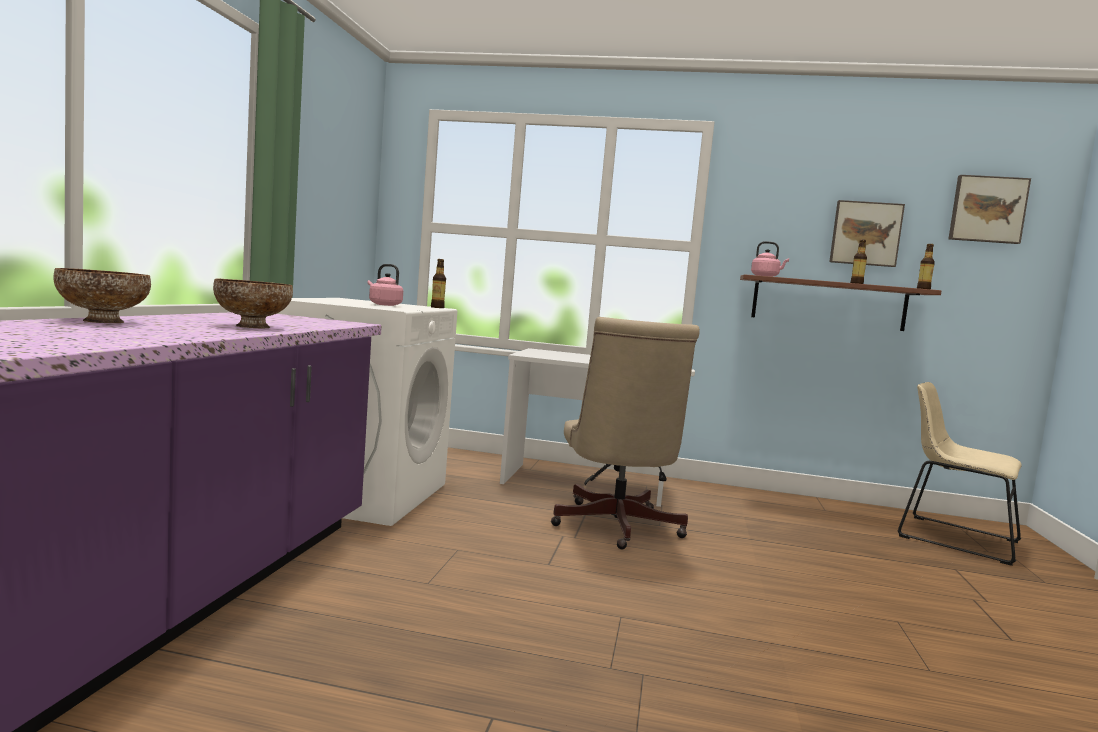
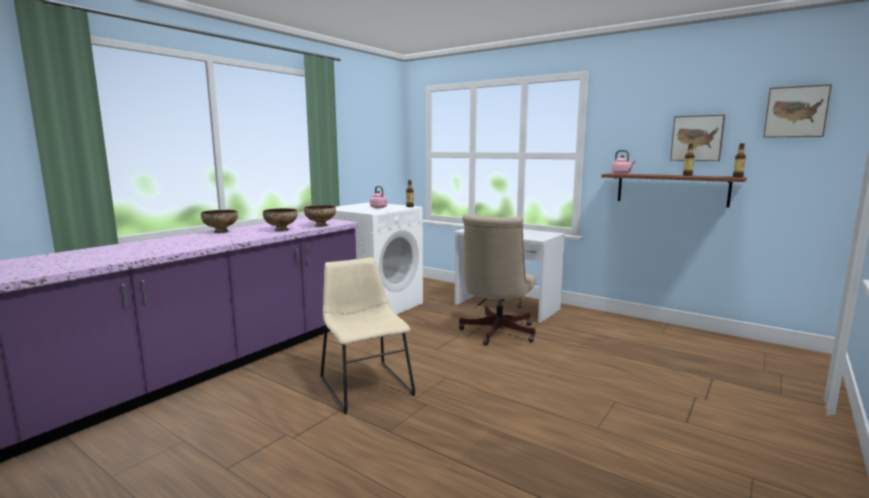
camera: 25 degrees right, 5 degrees up
(321, 325) = (321, 225): none -> bowl
(951, 537) = (745, 358): beige chair -> beige chair (364, 385)

